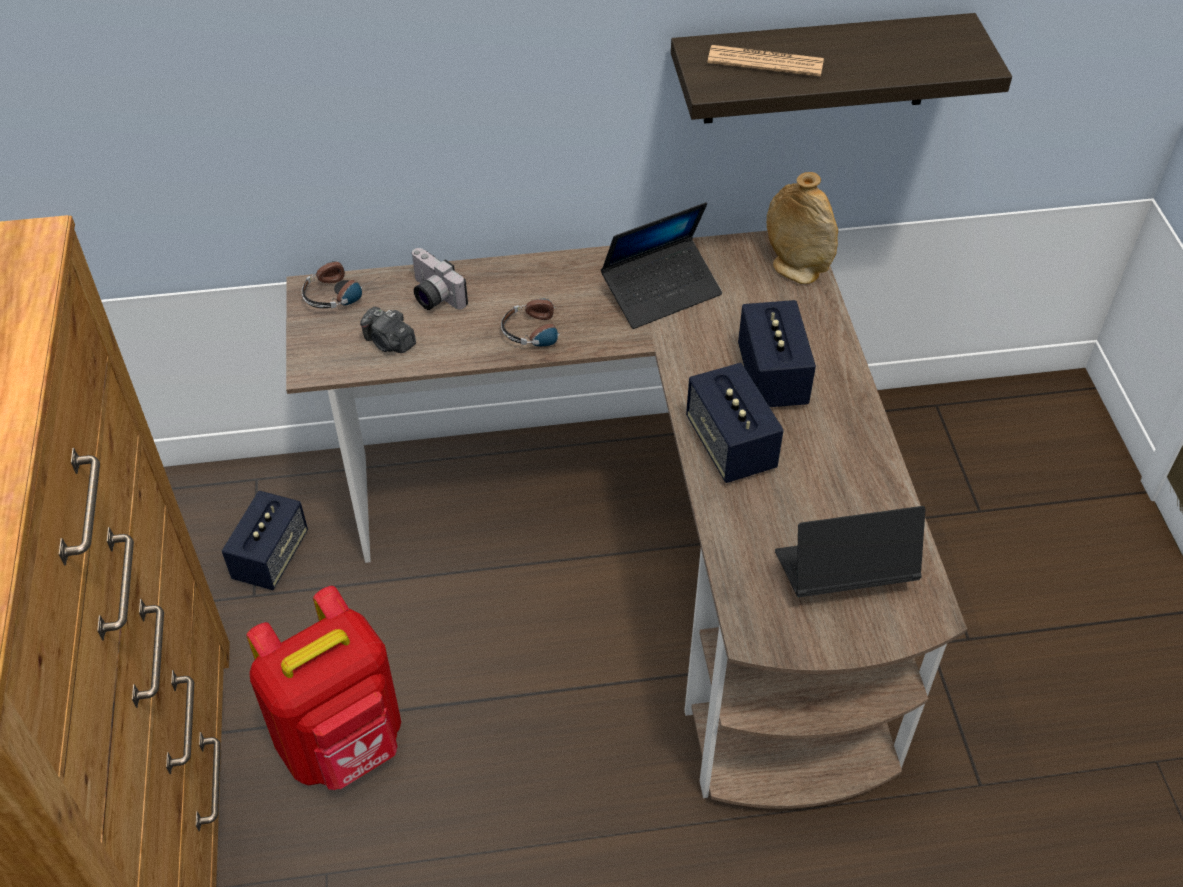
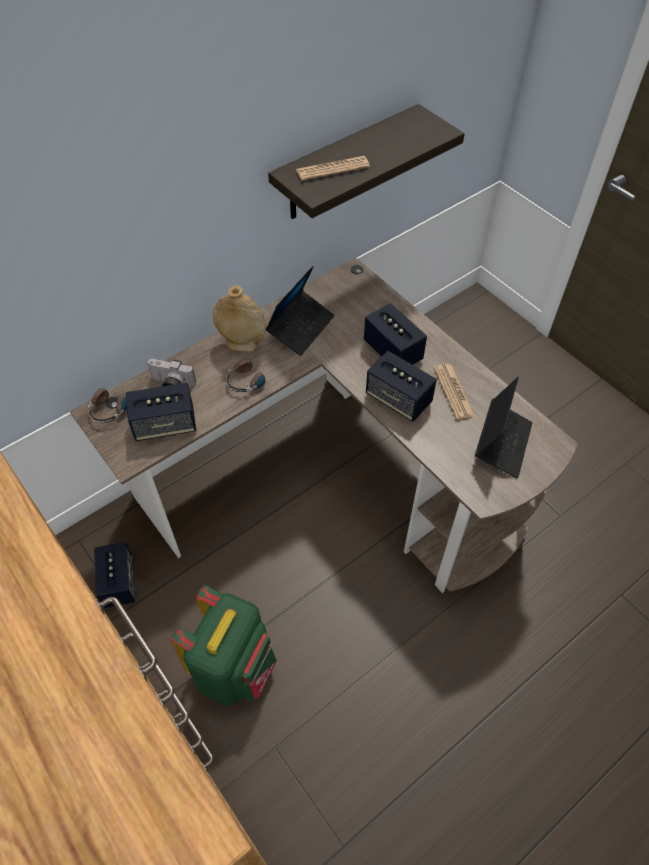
camera: 30 degrees left, 5 degrees up
(343, 743) = (234, 668): red backpack -> green backpack
(389, 343) = (165, 424): camera -> speaker
(795, 270) = (363, 286): beige vase -> beige vase (242, 344)
(822, 470) = (453, 392): none -> newspaper
(843, 573) = (502, 443): laptop -> laptop turned 150 degrees clockwise

